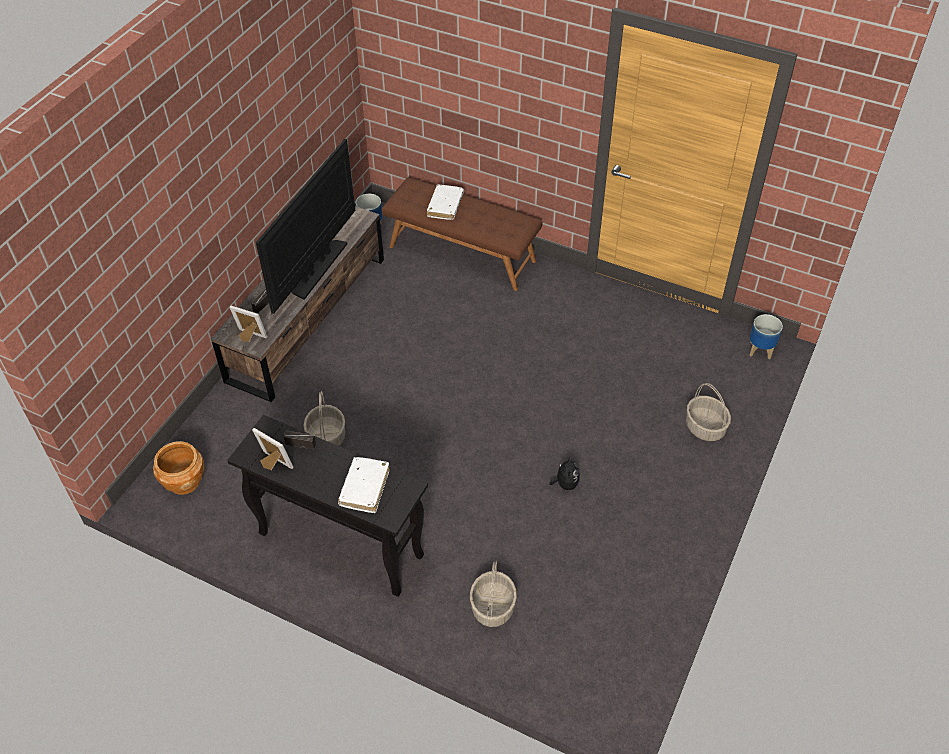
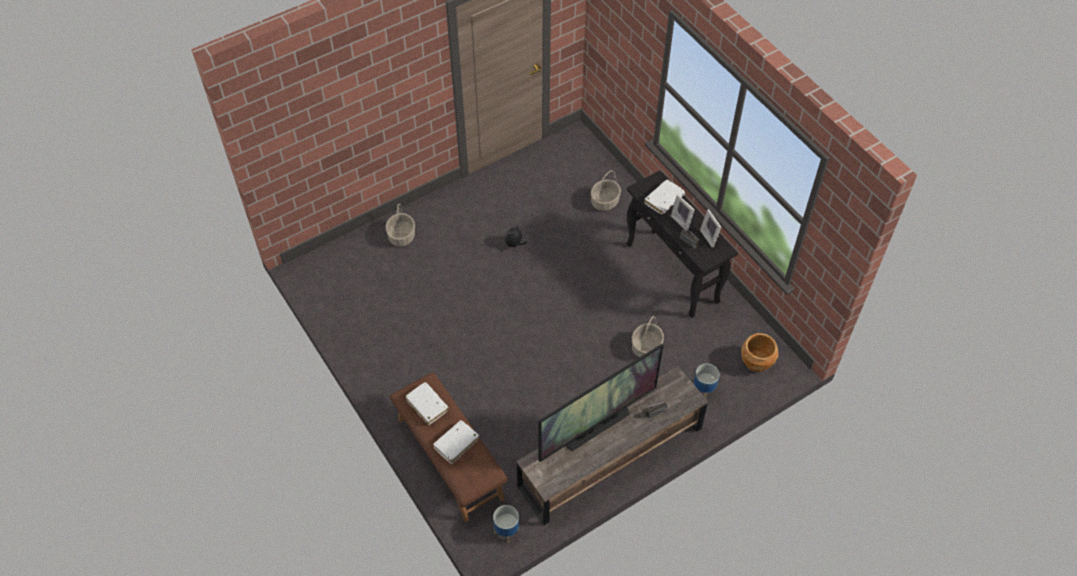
camera: 150 degrees left, 5 degrees up
(250, 337) = (678, 387): picture frame -> picture frame (682, 221)
(497, 221) = (427, 405): none -> white book
(760, 350) = (315, 266): planter -> planter (703, 389)

